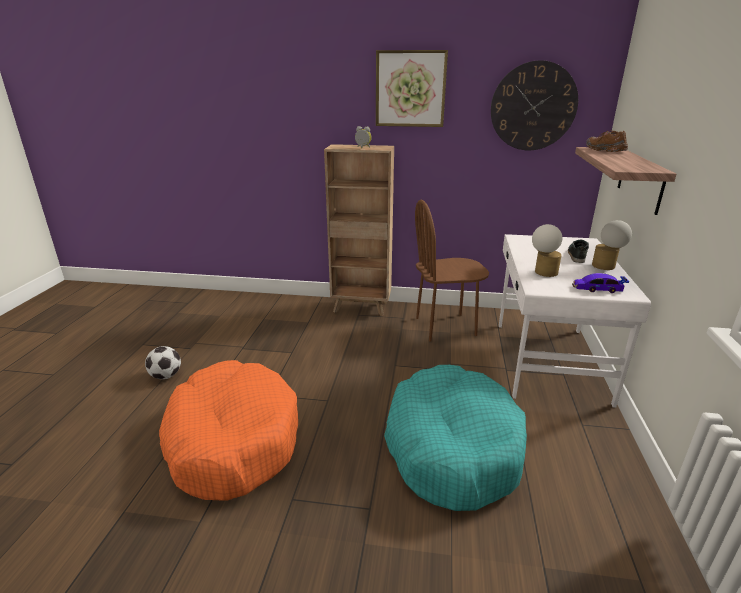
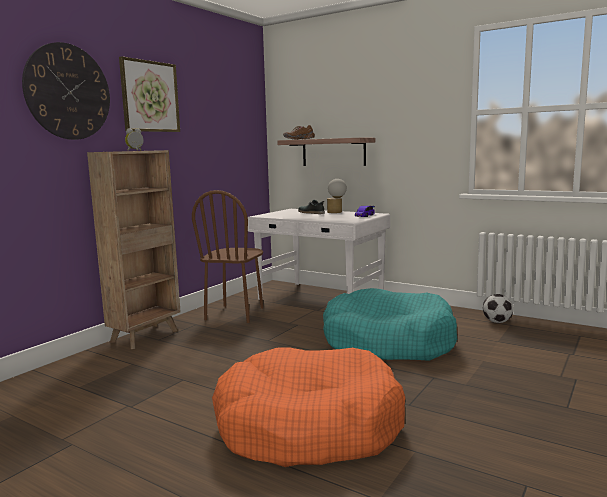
camera: 65 degrees left, 15 degrees down
(166, 376) = (122, 466): football -> football (497, 322)
(533, 106) = (229, 116): wall clock -> wall clock (68, 92)
(542, 272) = (327, 218): table lamp -> none

